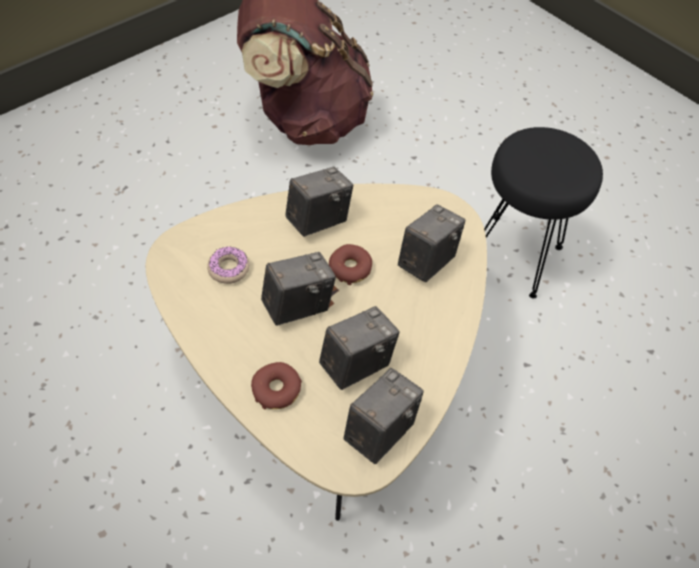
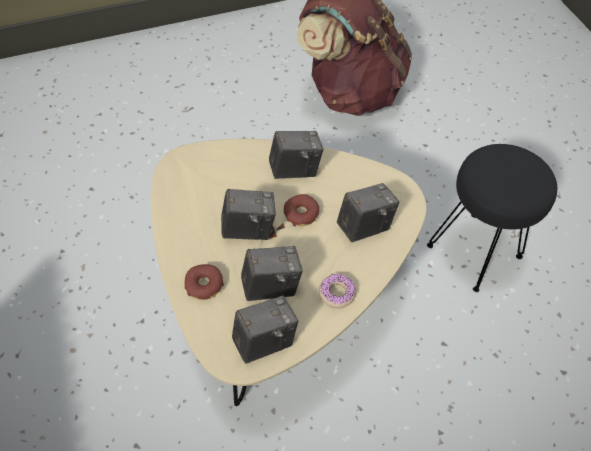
camera: 25 degrees right, 0 degrees up
(229, 268) = (212, 186): donut -> donut (337, 293)

